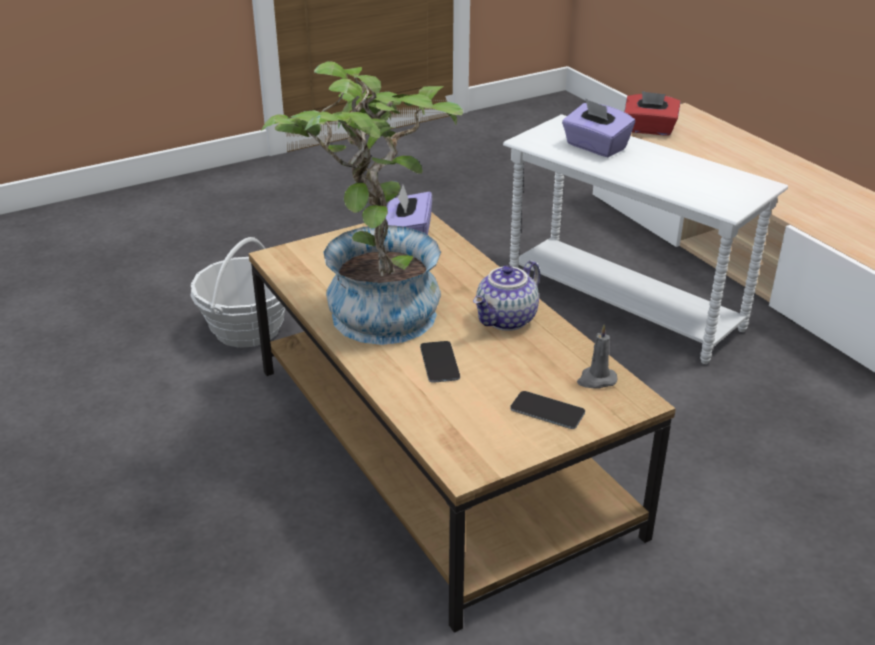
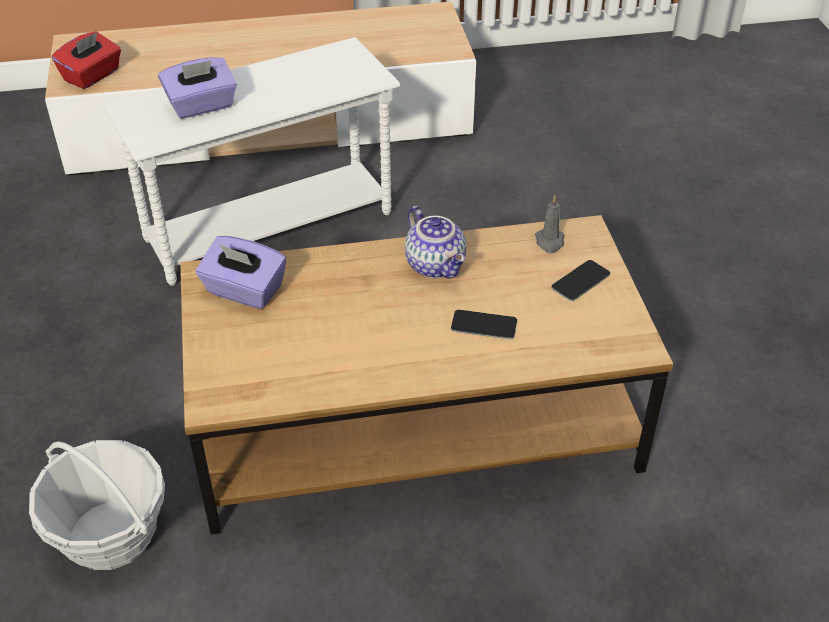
camera: 70 degrees left, 10 degrees up
(375, 306) = (365, 346): potted plant -> none

